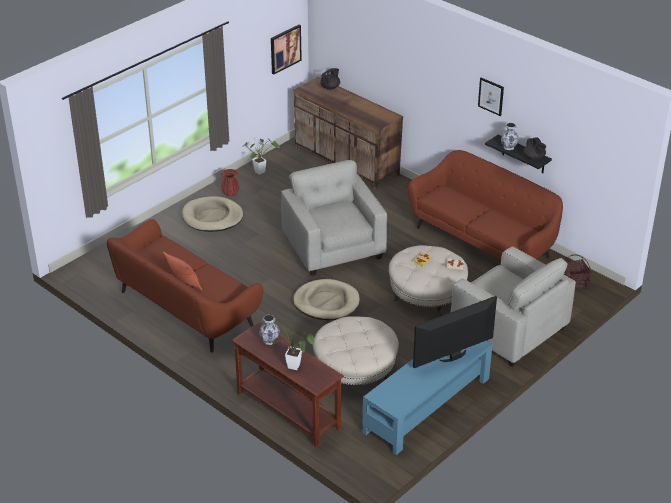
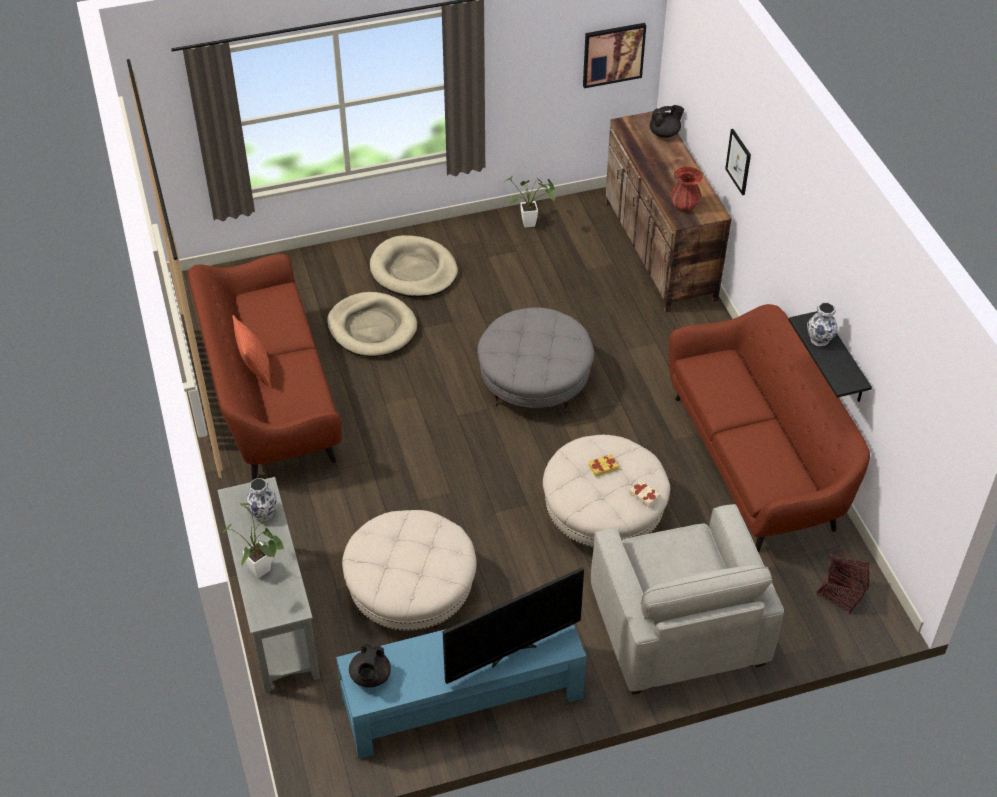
camera: 30 degrees right, 10 degrees up
(230, 193) = (465, 242): red vase -> red vase (684, 205)
(287, 411) = (275, 616): brown console table -> grey console table
(326, 302) = (456, 467): beige dog bed -> beige dog bed (372, 328)
(333, 247) = (535, 383): grey armchair -> grey ottoman
(454, 357) = (512, 653): television -> television turned 150 degrees clockwise
(491, 96) = (823, 247): picture -> picture (739, 161)
(534, 158) = (843, 375): black teapot -> black teapot (370, 677)

